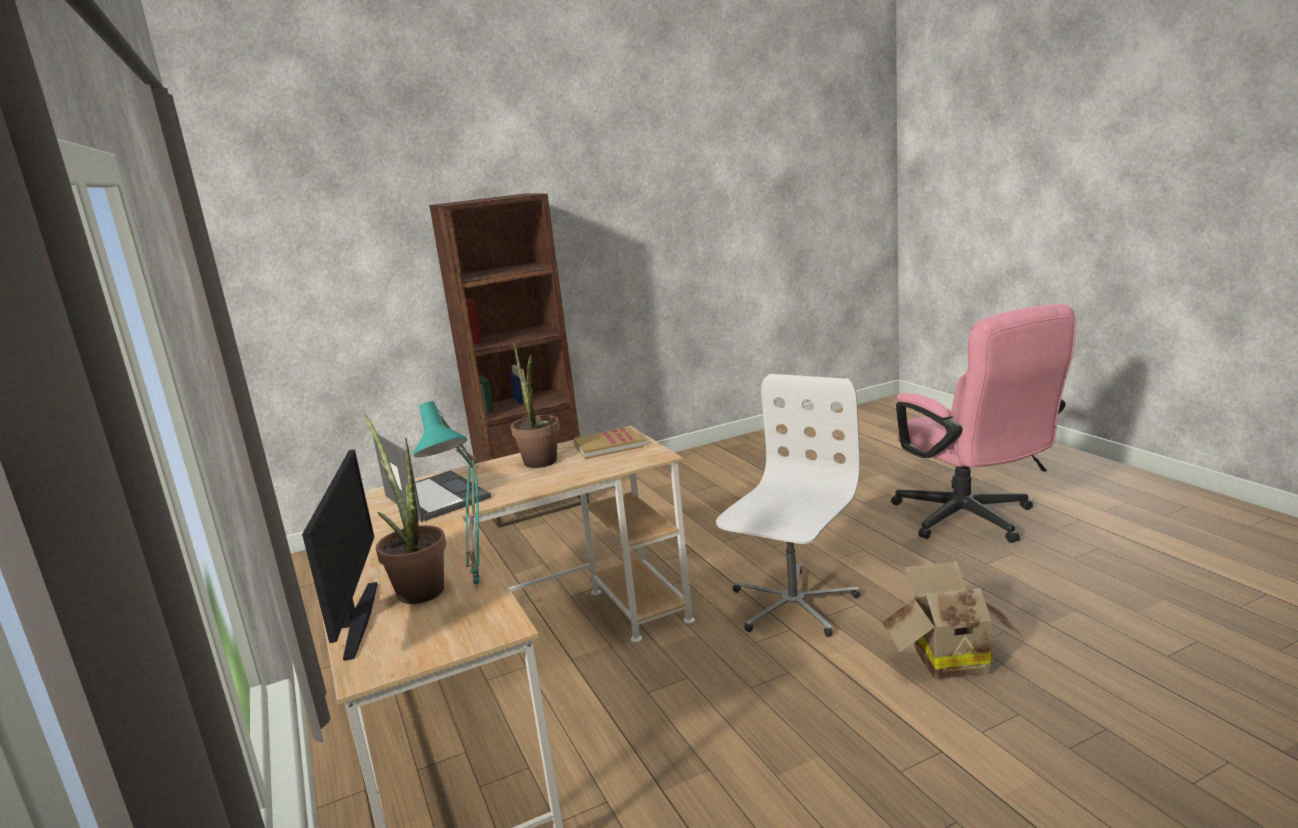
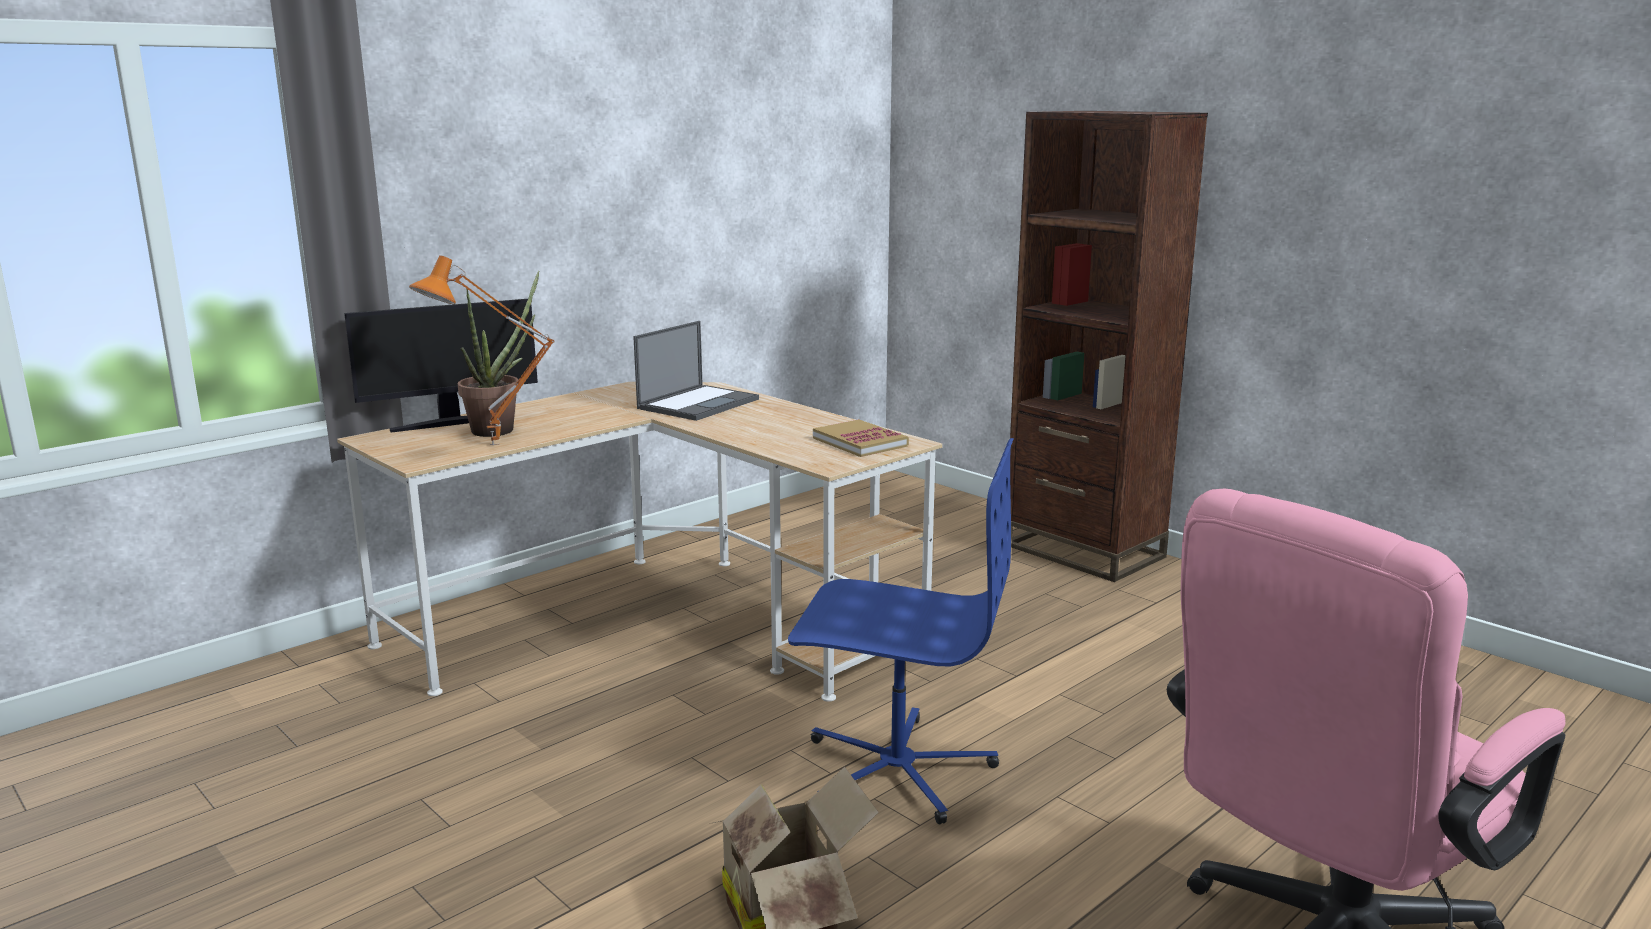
camera: 70 degrees right, 0 degrees up
(481, 587) = (495, 446): turquoise table lamp -> orange table lamp
(541, 464) = (792, 424): potted plant -> none
(792, 604) = (896, 768): white office chair -> blue office chair

